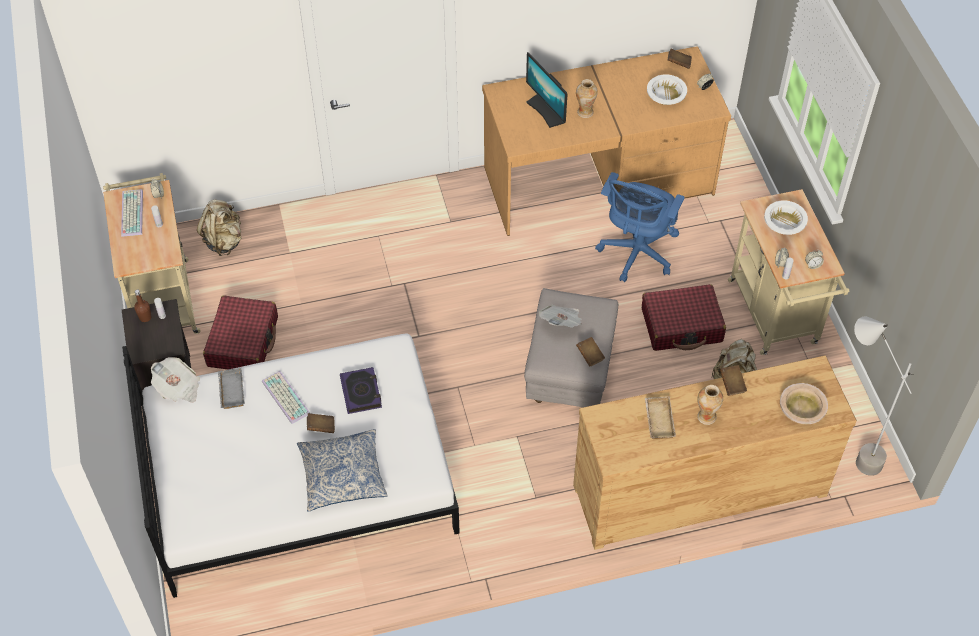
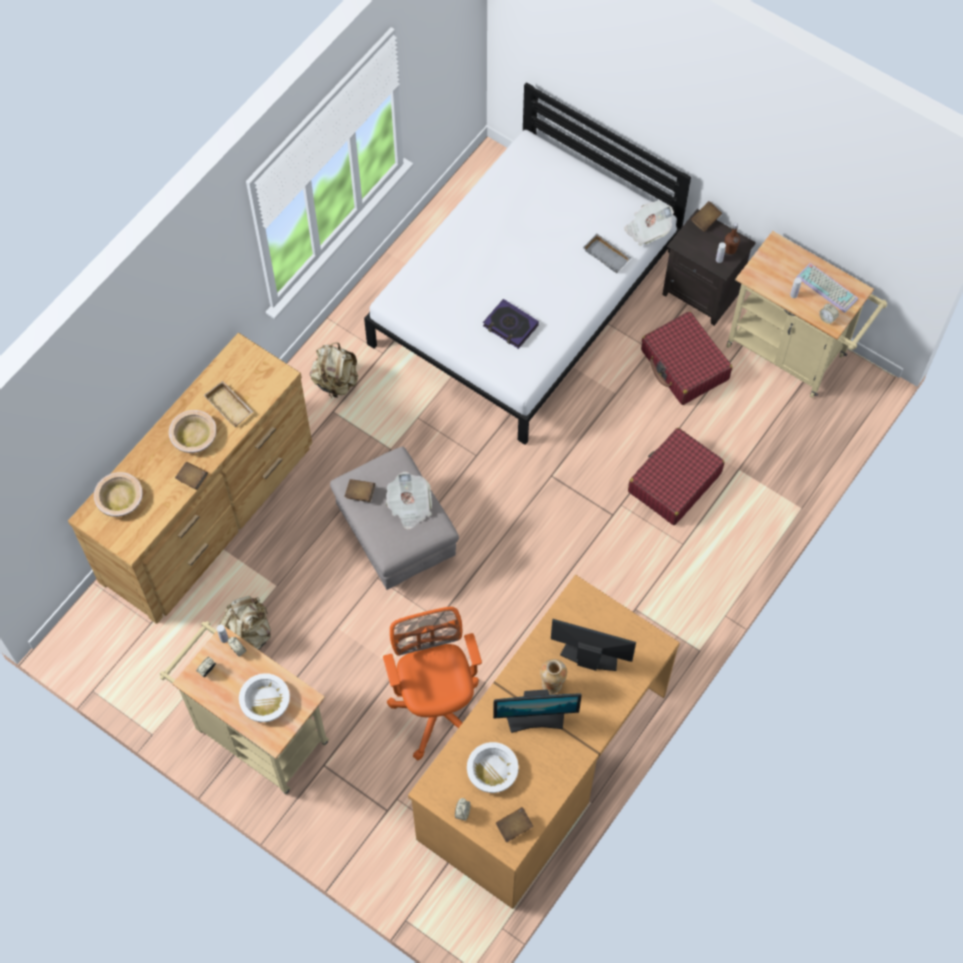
camera: 140 degrees right, 10 degrees up
(224, 241) = (804, 437): beige backpack -> beige backpack (336, 381)
(284, 397) = (563, 280): keyboard -> none
(321, 427) = (512, 279): brown book -> brown book (705, 220)
(343, 475) = (459, 258): pillow -> none
(613, 103) = (535, 718): none -> monitor
(636, 254) = (436, 705): blue office chair -> orange office chair
(682, 325) = (335, 658): red suitcase -> red suitcase (674, 482)
(706, 417) = (193, 436): vase -> beige bowl
(850, 450) = (102, 640): grey floor lamp -> none

